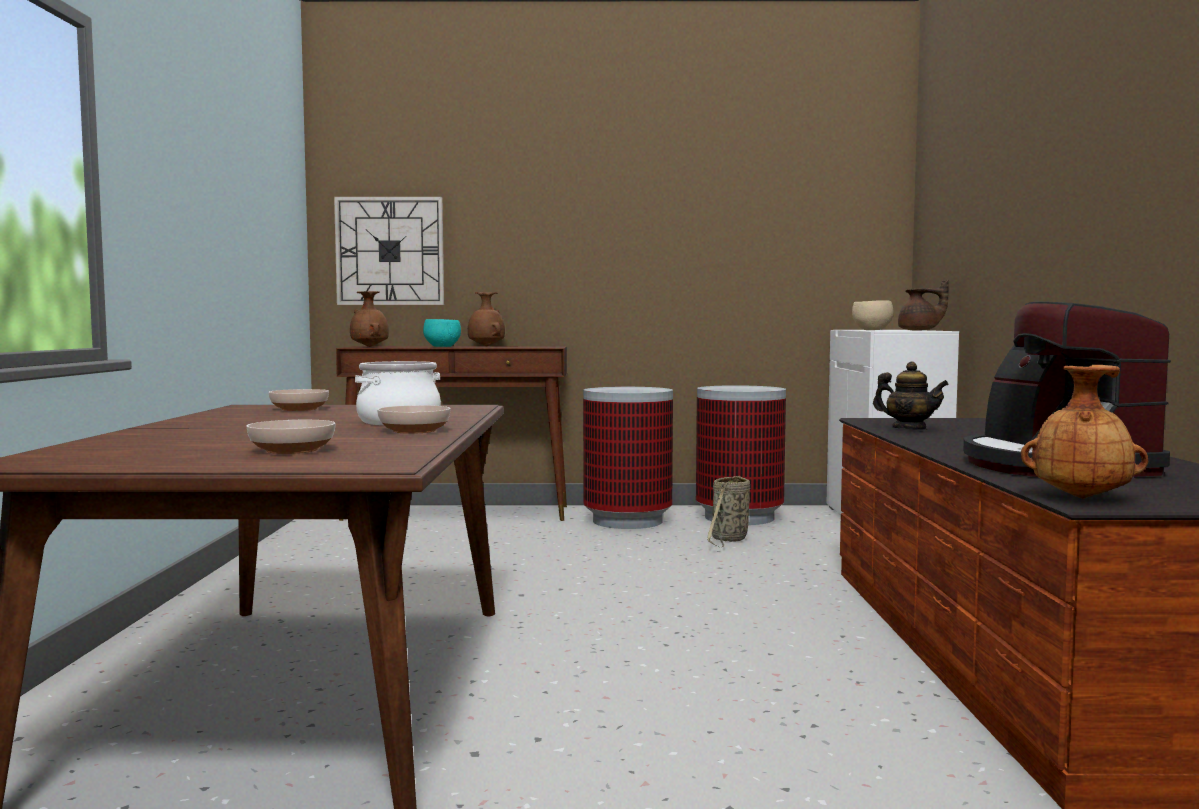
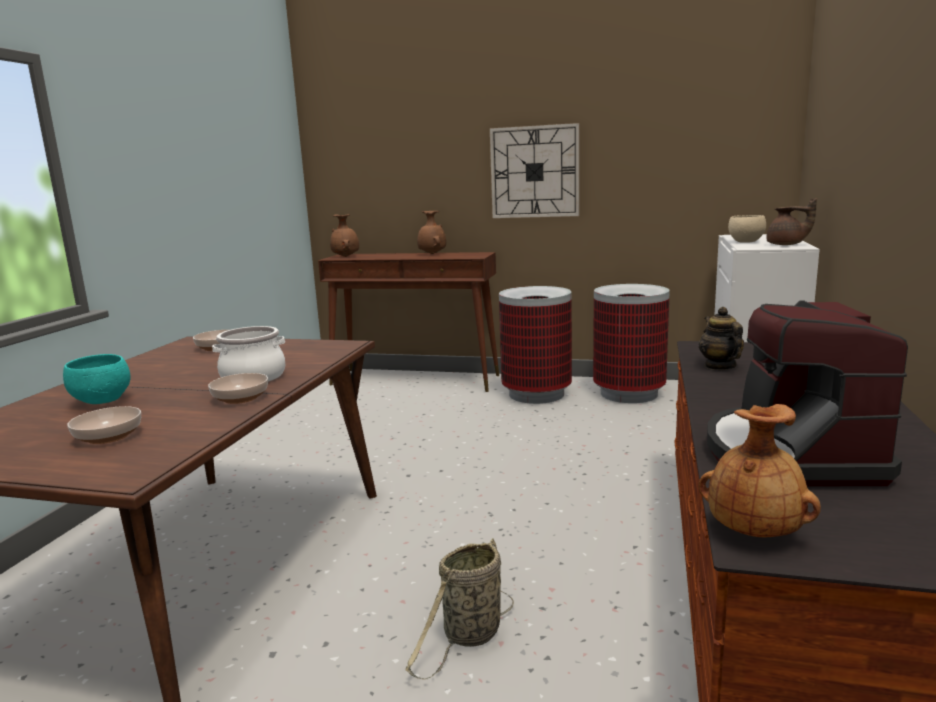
camera: 15 degrees right, 10 degrees up
(390, 251) = (361, 179): wall clock -> wall clock (534, 172)
(443, 346) = (398, 256): turquoise bowl -> turquoise bowl (104, 401)
(728, 540) = (604, 420): basket -> basket (470, 636)
(909, 429) = (719, 366): teapot -> teapot turned 150 degrees counterclockwise

